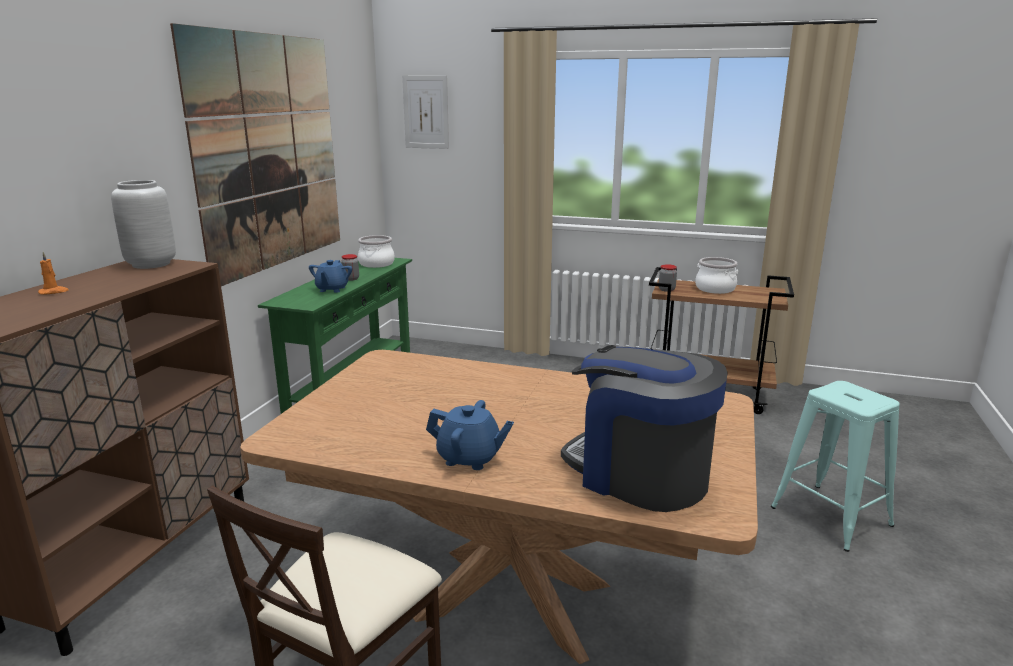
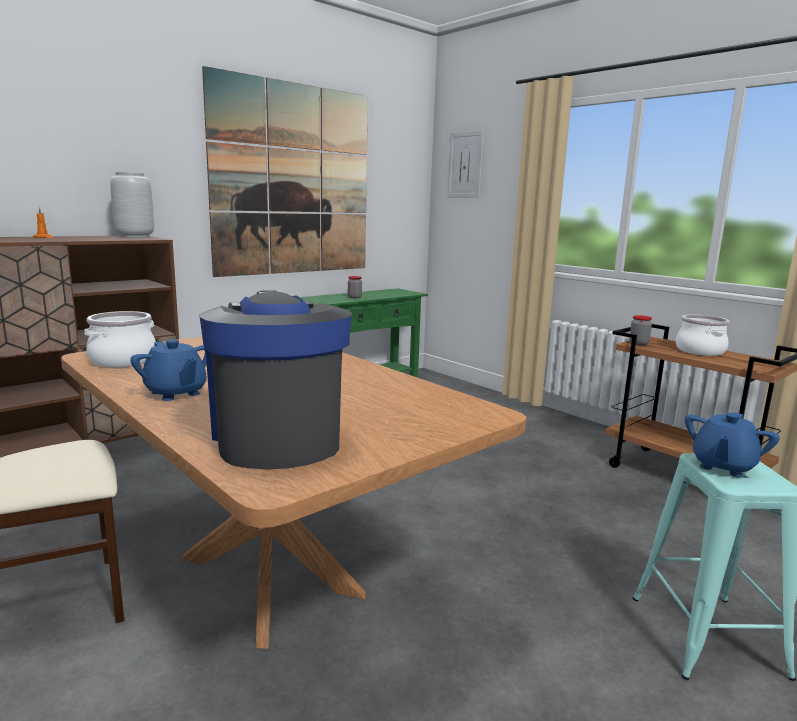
camera: 30 degrees right, 5 degrees down
(332, 289) = (327, 300): blue teapot -> blue teapot (722, 466)
(377, 264) = (393, 293): cooking pot -> cooking pot (123, 361)

